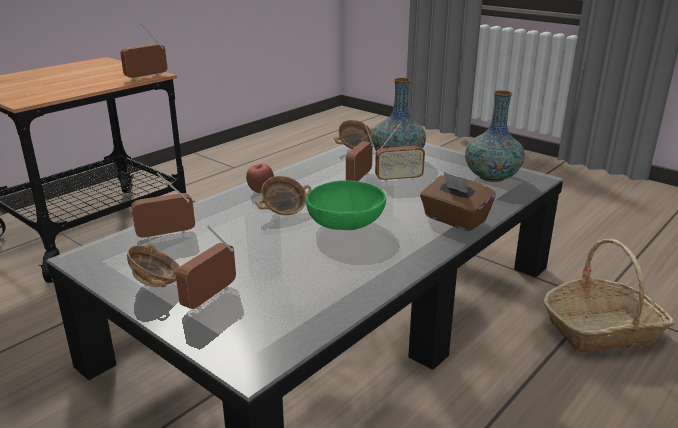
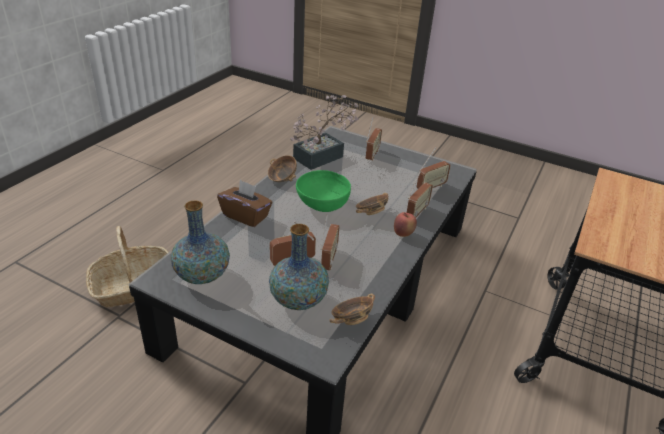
camera: 165 degrees right, 10 degrees up
(147, 77) = (593, 238): radio -> radio (416, 213)
(158, 283) = (403, 160): bowl -> bowl (282, 179)
(310, 302) = (323, 156): none -> potted plant

